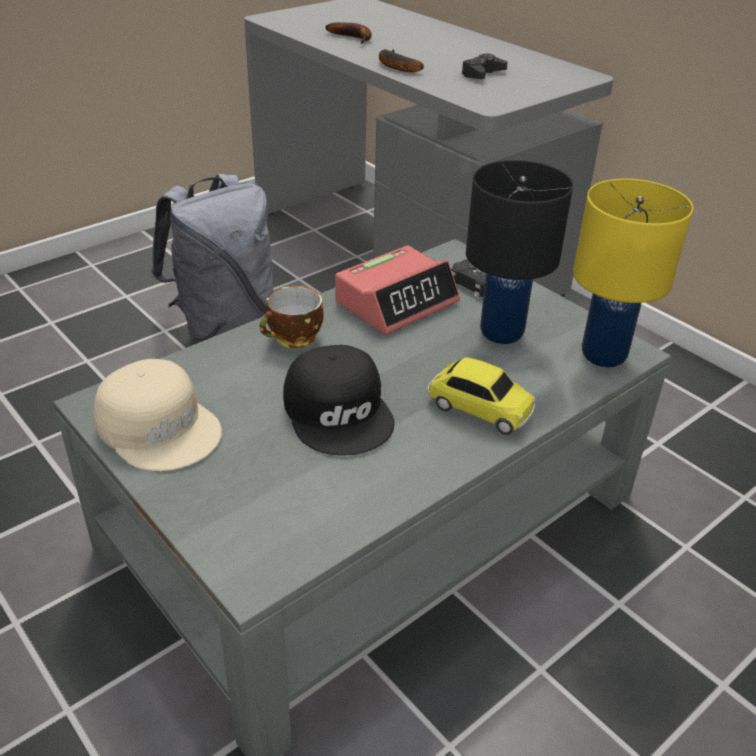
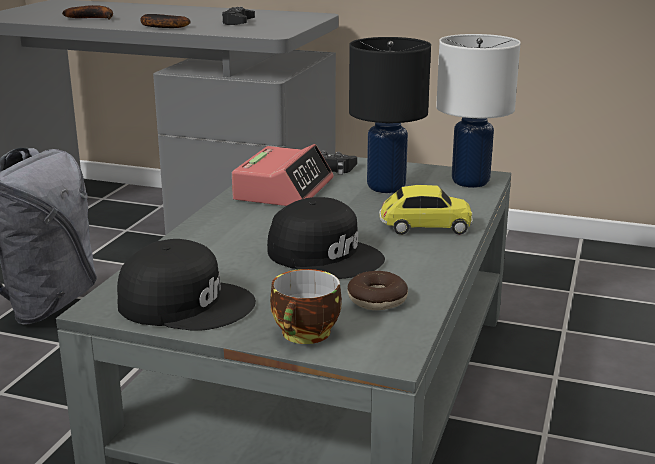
camera: 30 degrees left, 15 degrees down
(160, 426) = (186, 303): beige cap -> black cap
(294, 339) = (229, 228): cup -> cup (306, 334)
(321, 496) = (377, 300): none -> donut
(604, 354) = (469, 181): yellow table lamp -> white table lamp

